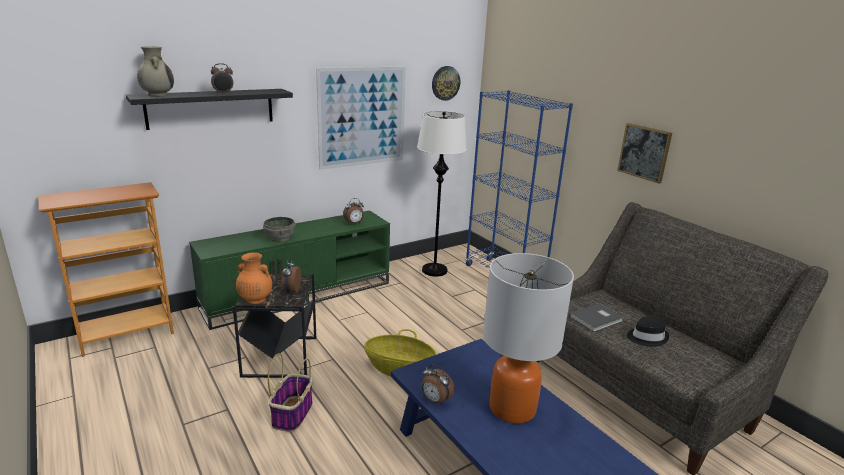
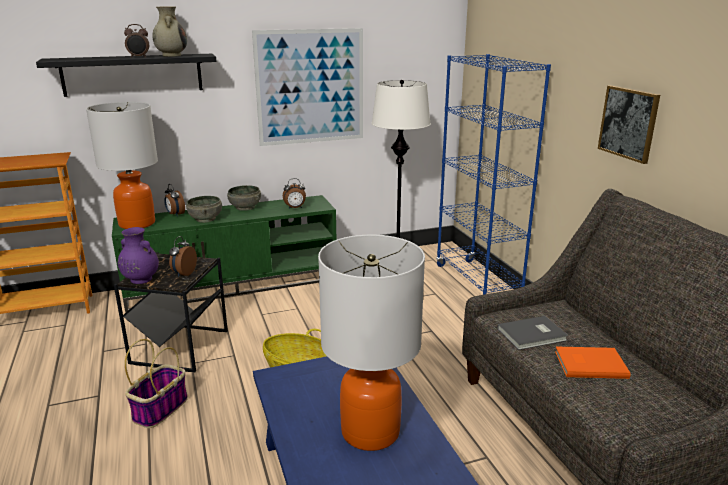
camera: 15 degrees right, 0 degrees up
(158, 95) = (70, 58): beige vase -> beige vase (171, 55)
(217, 246) = (136, 223): none -> table lamp
(255, 299) = (140, 279): orange vase -> purple vase
(309, 225) = (245, 207): none -> grey bowl
(435, 401) = (282, 411): alarm clock -> alarm clock (175, 214)
(445, 83) = (416, 48): wall clock -> none
(646, 337) = (589, 363): black hat -> orange book

